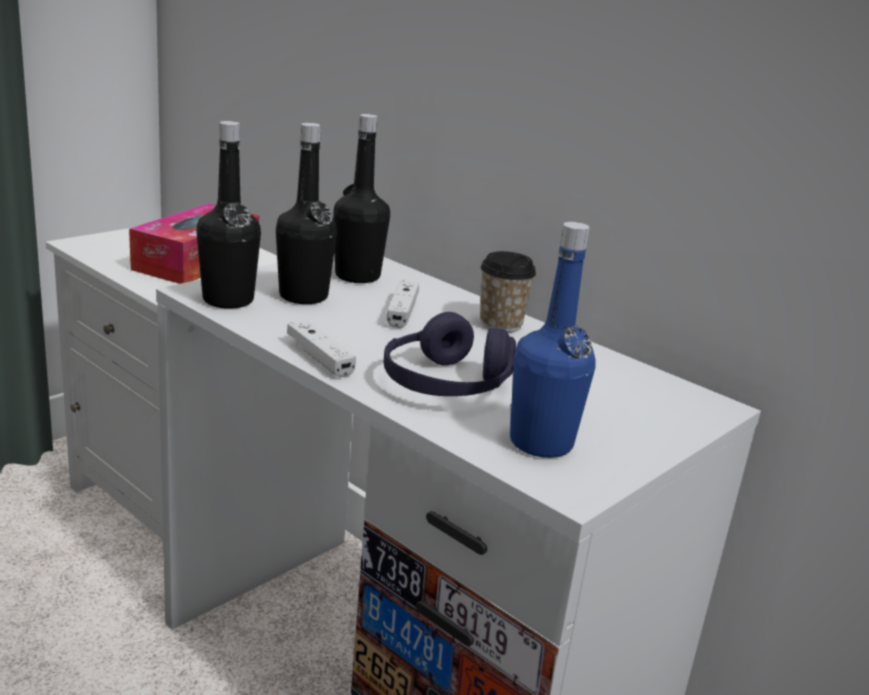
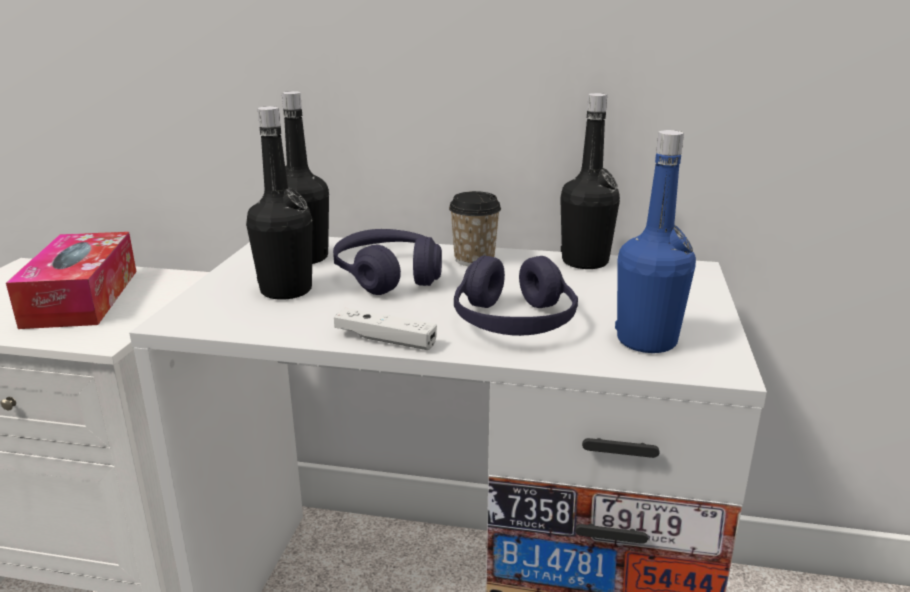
camera: 30 degrees left, 0 degrees up
(228, 300) = (222, 318): black bottle -> black bottle (585, 262)
(402, 312) = (388, 276): white game controller -> purple headphones

